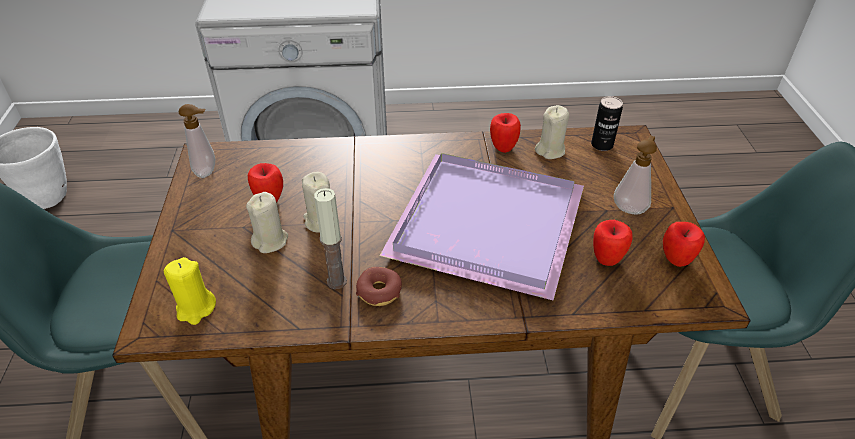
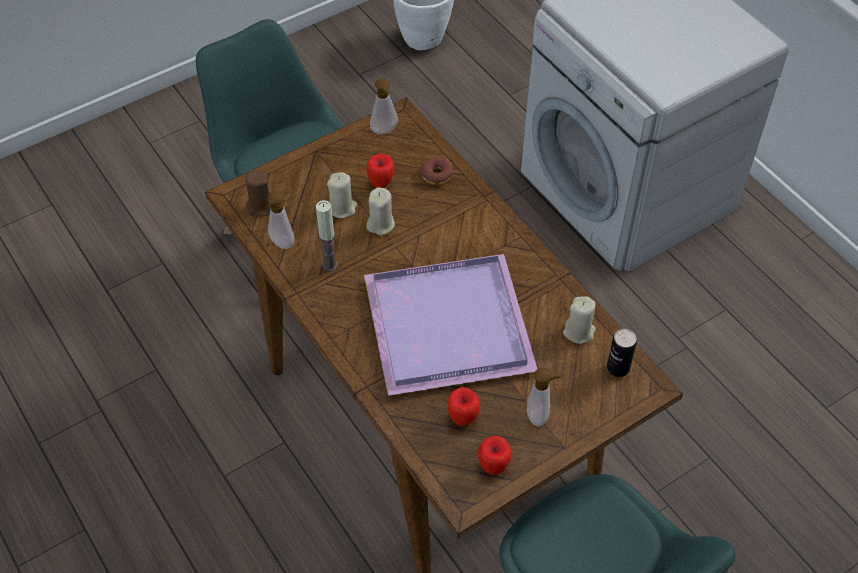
camera: 60 degrees right, 10 degrees up
(195, 308) = (260, 207): yellow candle -> brown candle
(267, 307) = (284, 241): none -> soap dispenser
(379, 291) = (336, 293): donut -> donut (436, 174)
(503, 148) = (556, 297): apple -> none

